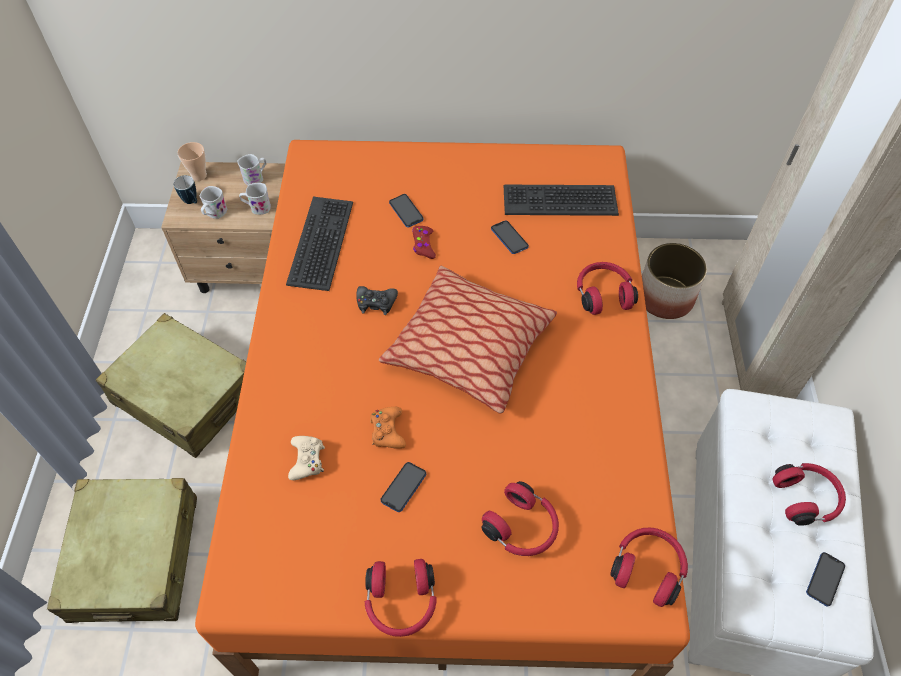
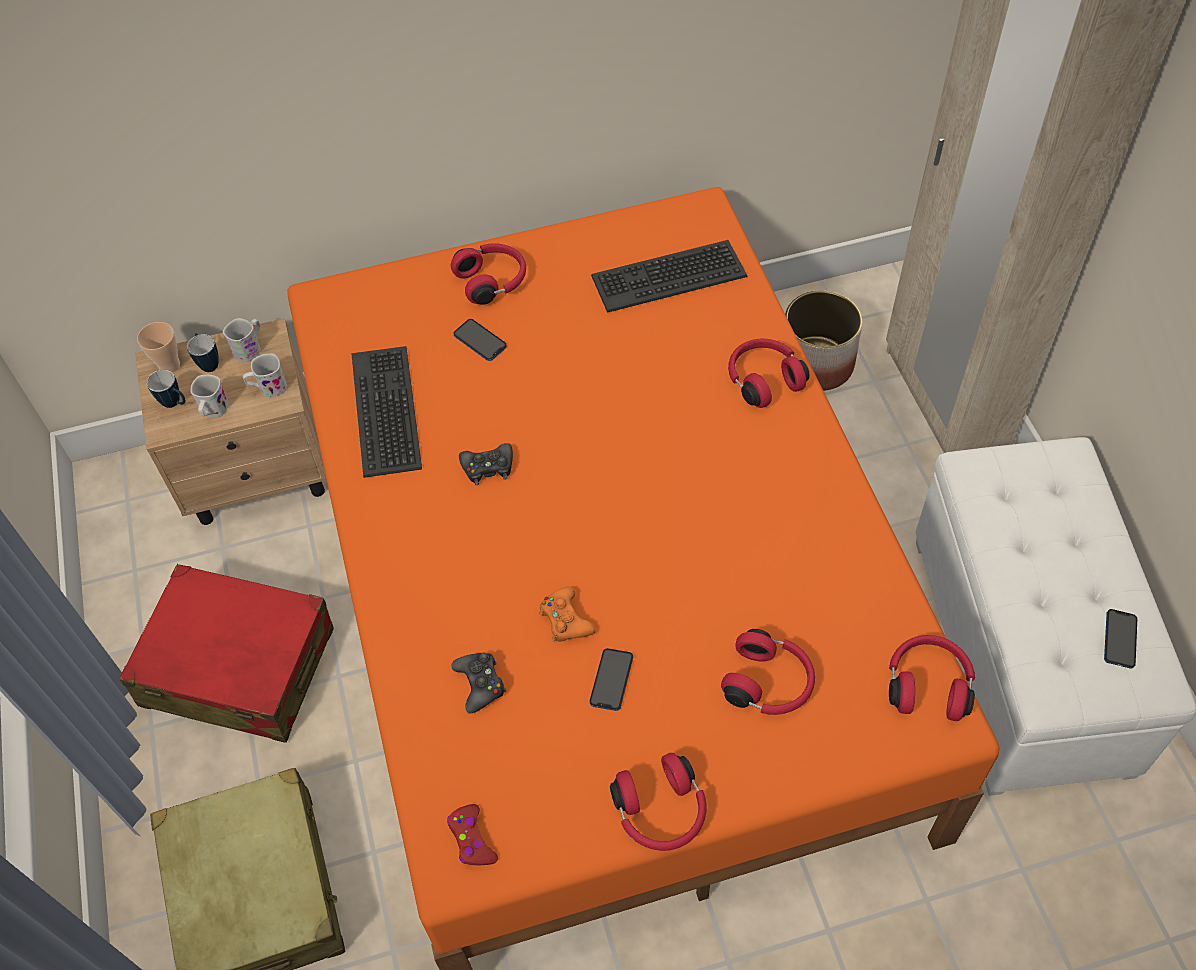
camera: 15 degrees left, 0 degrees up
(185, 396) = (238, 667): beige suitcase -> red suitcase
(225, 180) = (208, 363): none -> mug
(307, 460) = (480, 684): beige game controller -> black game controller
(423, 245) = (519, 378): red game controller -> red game controller (472, 840)
(468, 348) = (625, 491): pillow -> none
(509, 238) = (623, 340): phone -> none
(806, 498) = (1070, 555): red headphones -> red headphones (492, 281)

